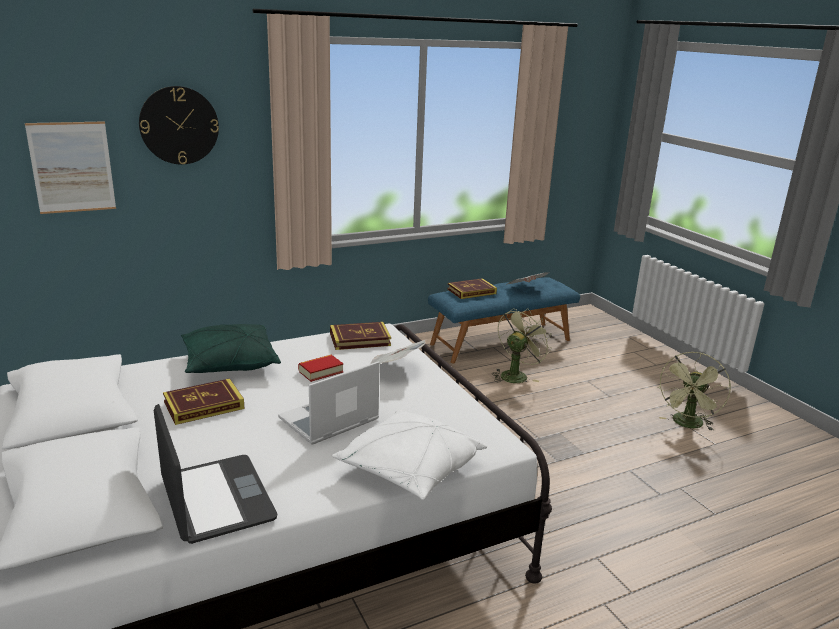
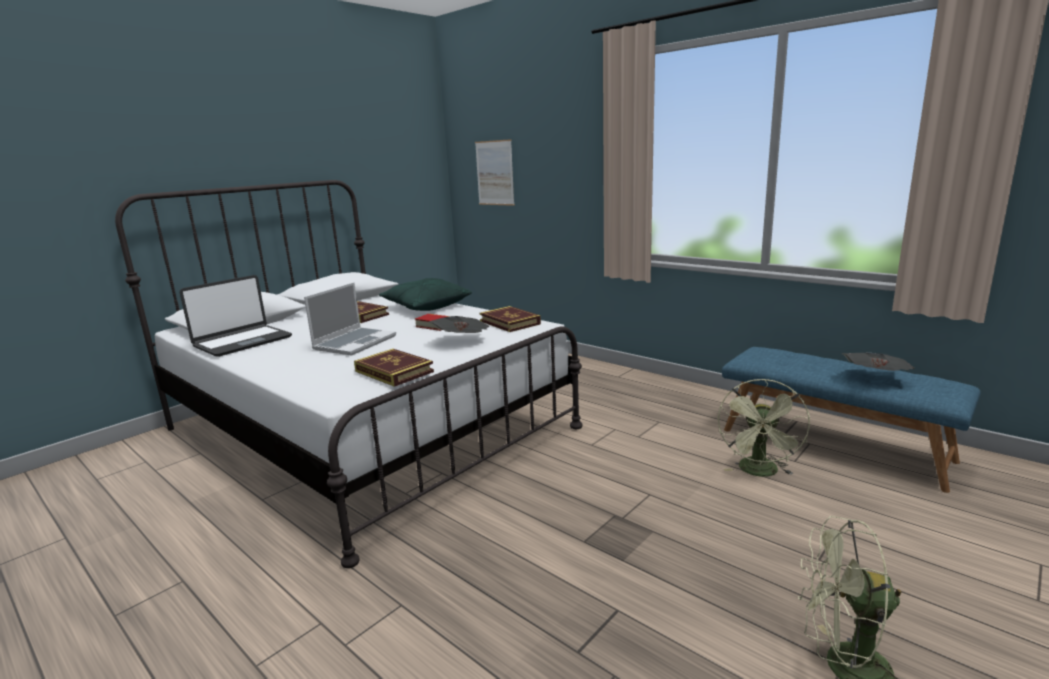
camera: 70 degrees right, 5 degrees down
(179, 125) = (551, 141): wall clock -> none
(328, 420) = (355, 342): laptop -> laptop turned 90 degrees clockwise
(409, 469) = (287, 375): white pillow -> none
(471, 291) = (793, 356): book -> book (394, 371)
(516, 375) = (760, 472): green fan -> green fan turned 90 degrees clockwise

